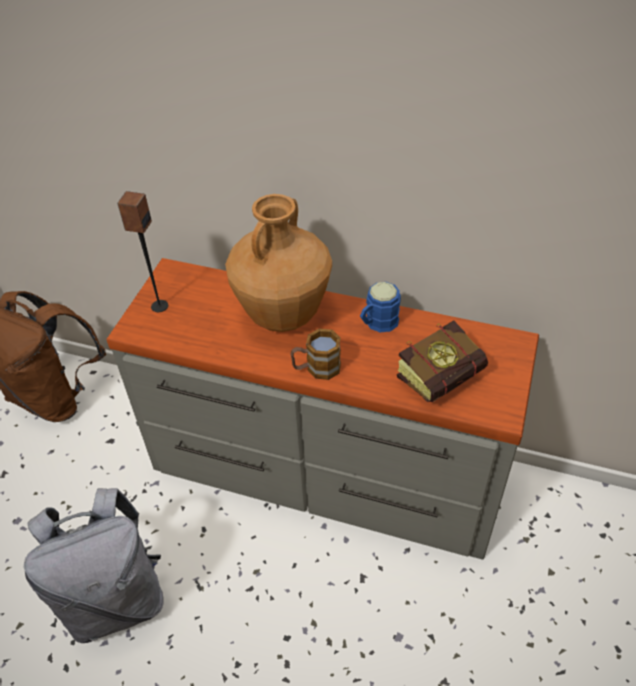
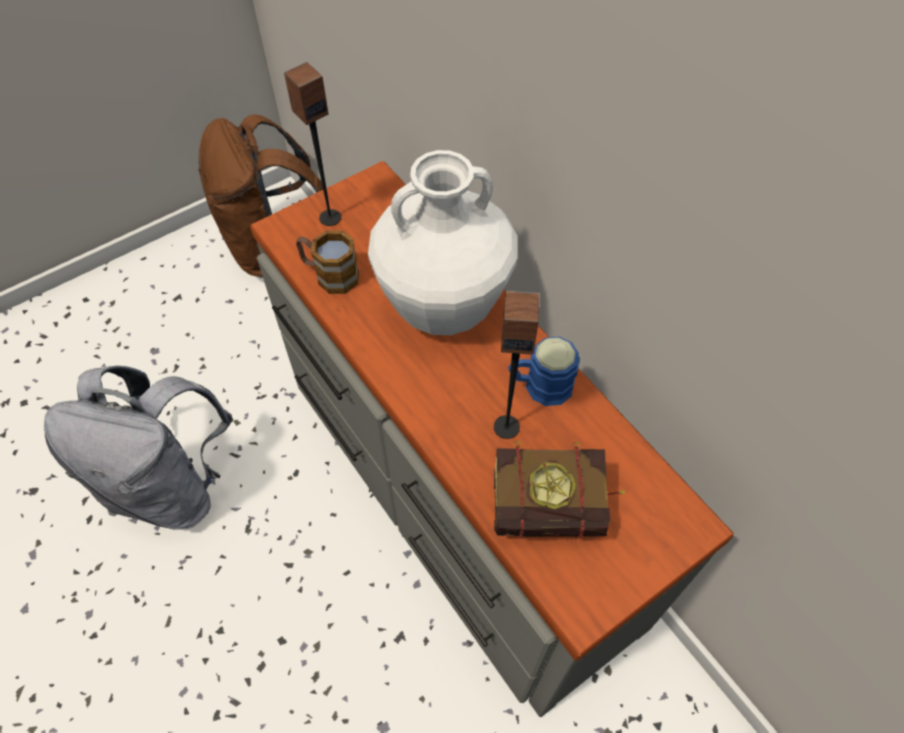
camera: 35 degrees right, 10 degrees up
(283, 315) = (445, 307): brown vase -> white vase
(316, 368) = (421, 397): mug -> mug (330, 274)
(379, 354) = (506, 426): none -> speaker

